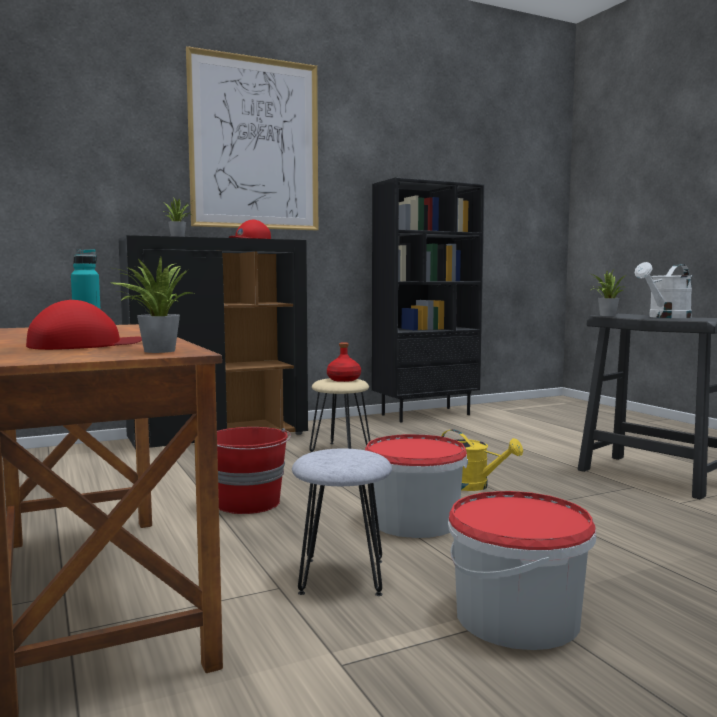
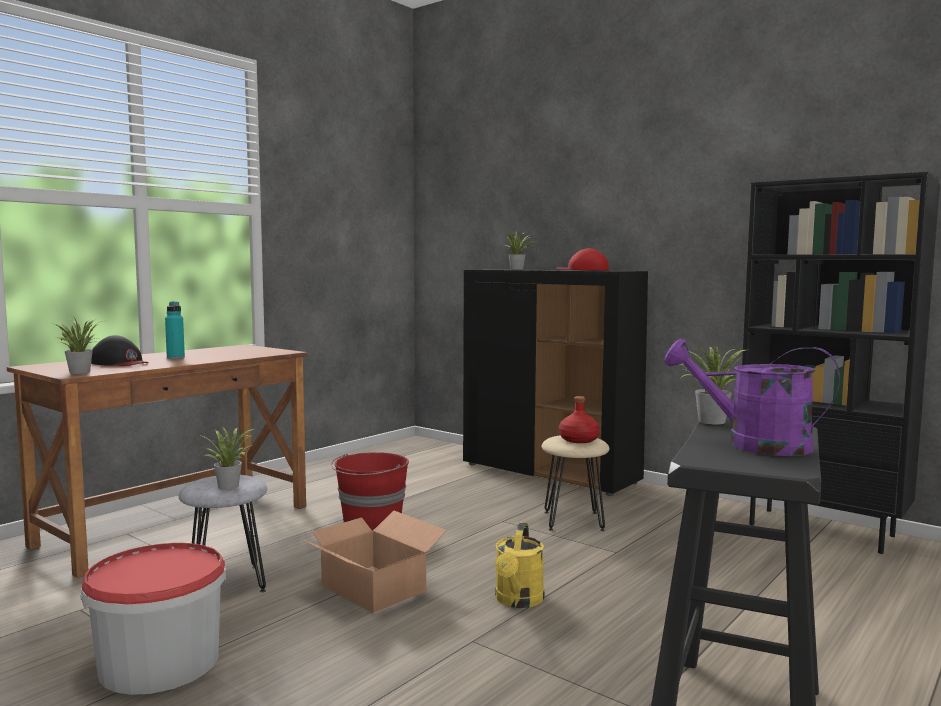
camera: 65 degrees right, 0 degrees up
(84, 345) = (120, 363): red cap -> black cap
(254, 144) = (625, 161): picture -> none
(359, 454) = (230, 485): none -> potted plant
(415, 521) = (373, 589): bucket -> cardboard box
(665, 317) = (753, 444): white watering can -> purple watering can

